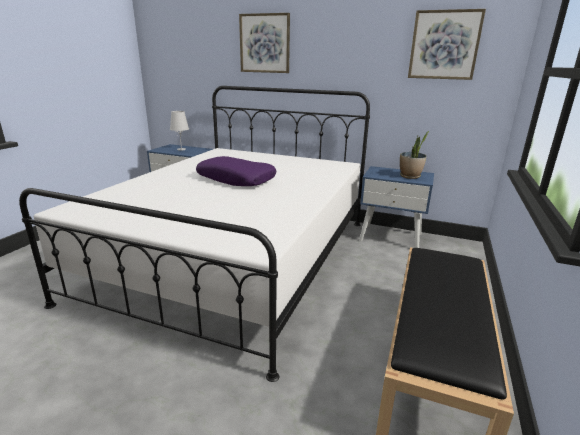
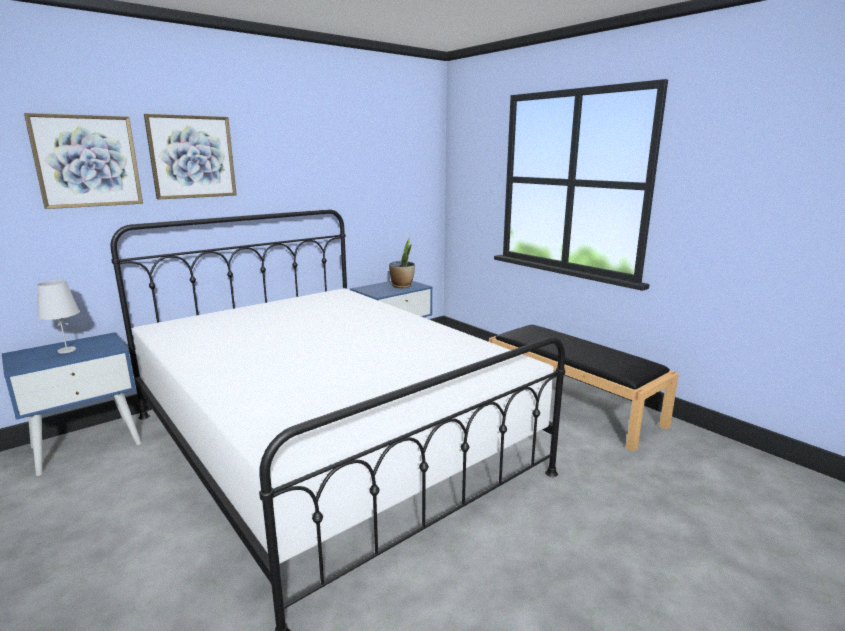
camera: 60 degrees left, 5 degrees down
(236, 179) = (313, 340): purple pillow -> none
(444, 45) = (391, 156): picture -> picture (87, 161)

